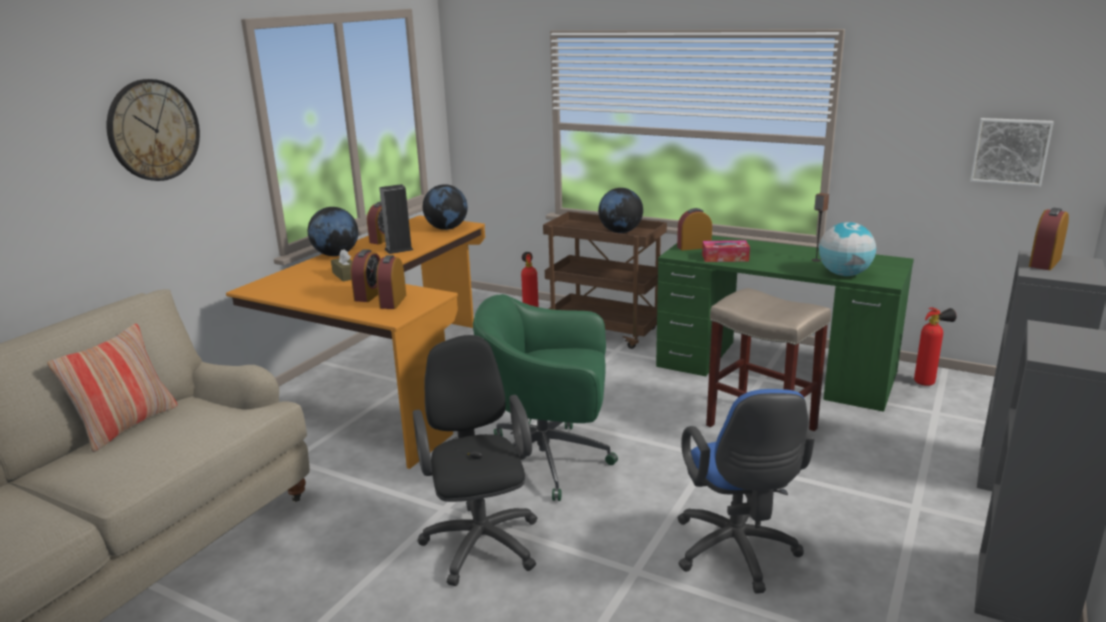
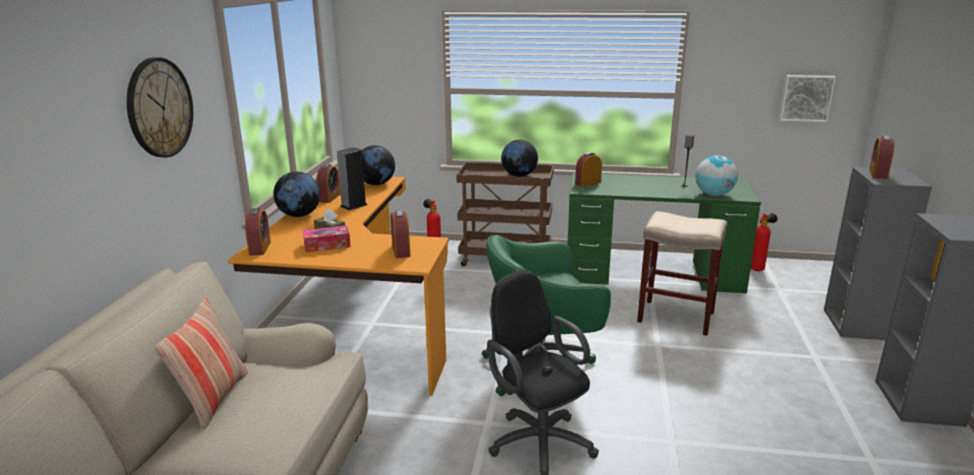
camera: 20 degrees left, 0 degrees up
(369, 295) = (372, 247): alarm clock -> alarm clock (260, 248)
(725, 258) = (619, 189): tissue box -> tissue box (327, 245)
(737, 554) = (730, 413): blue office chair -> none

